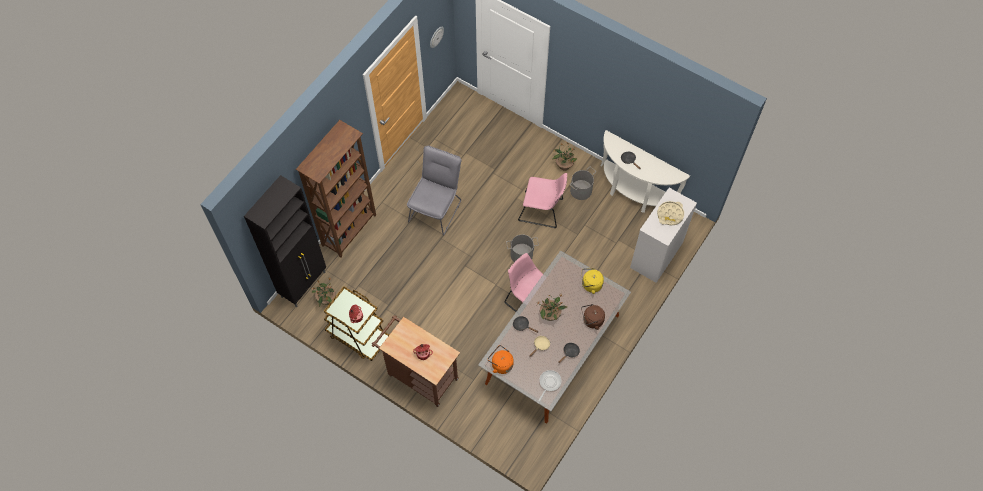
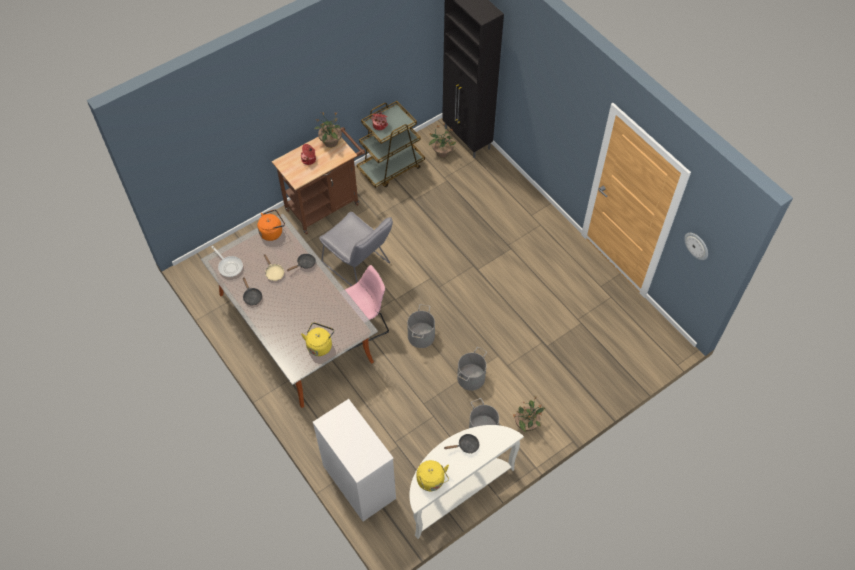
camera: 110 degrees right, 5 degrees down
(350, 230) = (515, 189): brown bookcase -> none
(436, 208) = (514, 272): grey chair -> grey chair (359, 265)
(543, 210) = (470, 377): pink chair -> grey bucket
(550, 314) = (304, 293): potted plant -> potted plant (330, 142)
(591, 321) = (277, 330): brown kettle -> none
(664, 172) = (431, 481): none -> yellow kettle
(670, 214) = (353, 442): beige tray -> none

